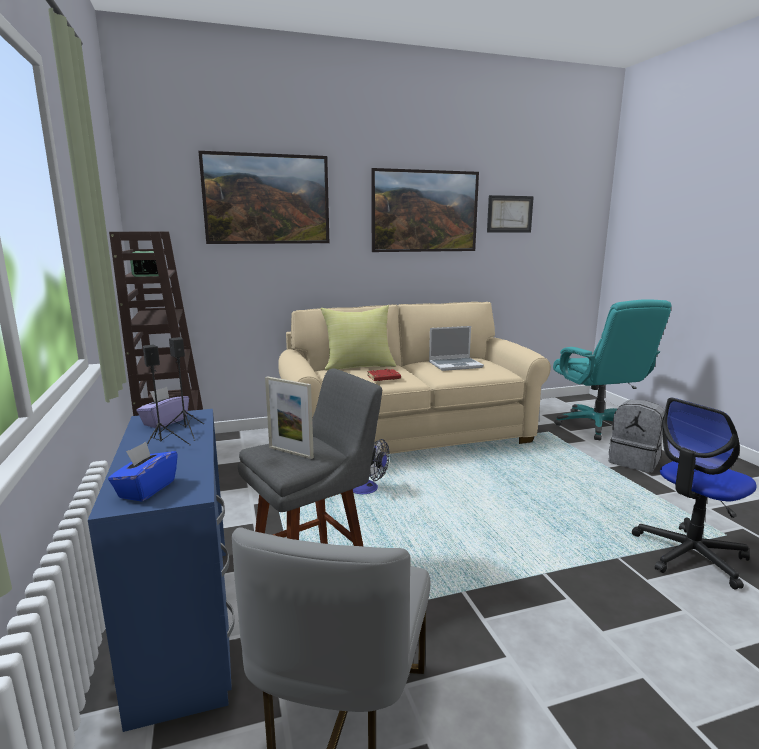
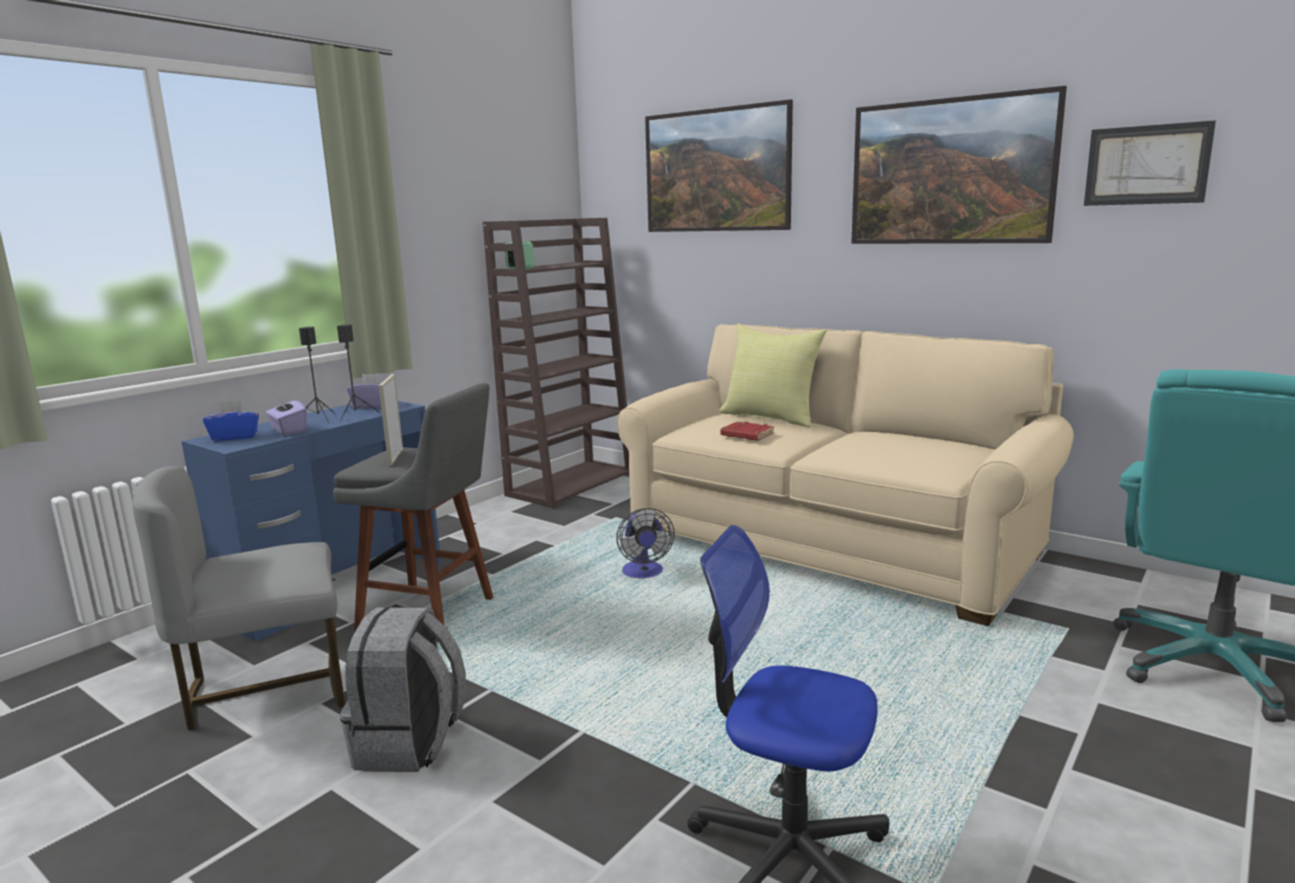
camera: 55 degrees right, 0 degrees up
(181, 463) = (288, 430): none -> purple tissue box
(455, 365) = (895, 445): laptop -> none
(634, 461) = (1106, 738): grey backpack -> grey backpack (410, 744)

